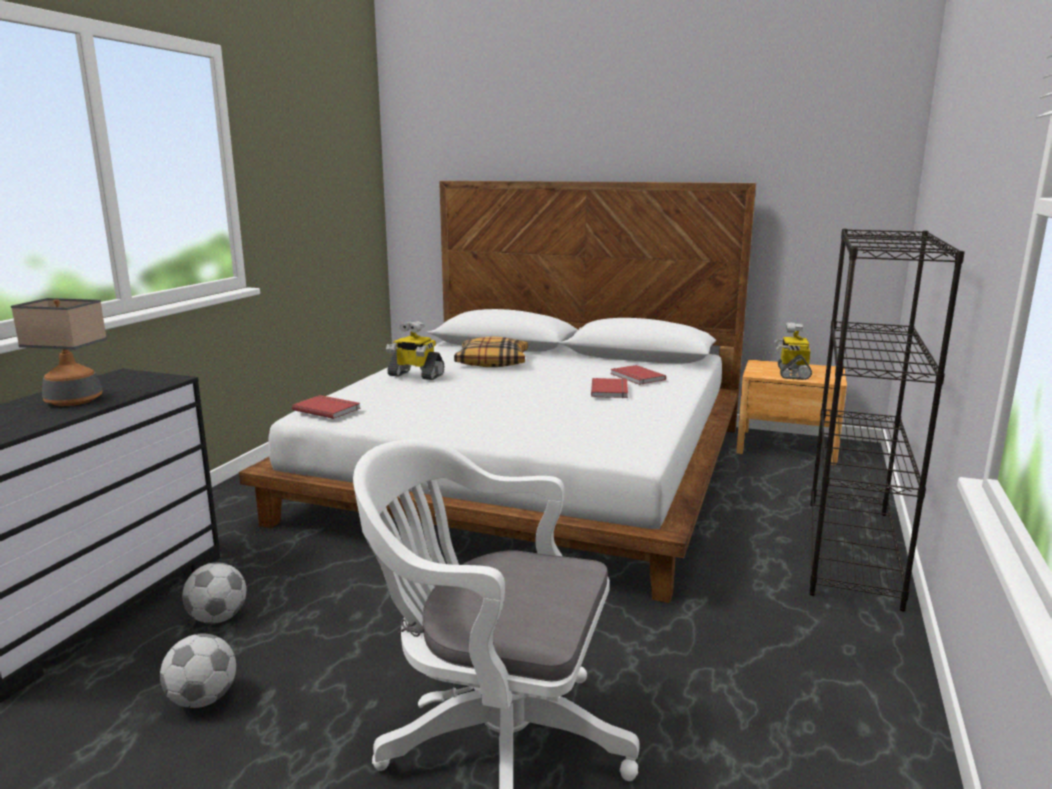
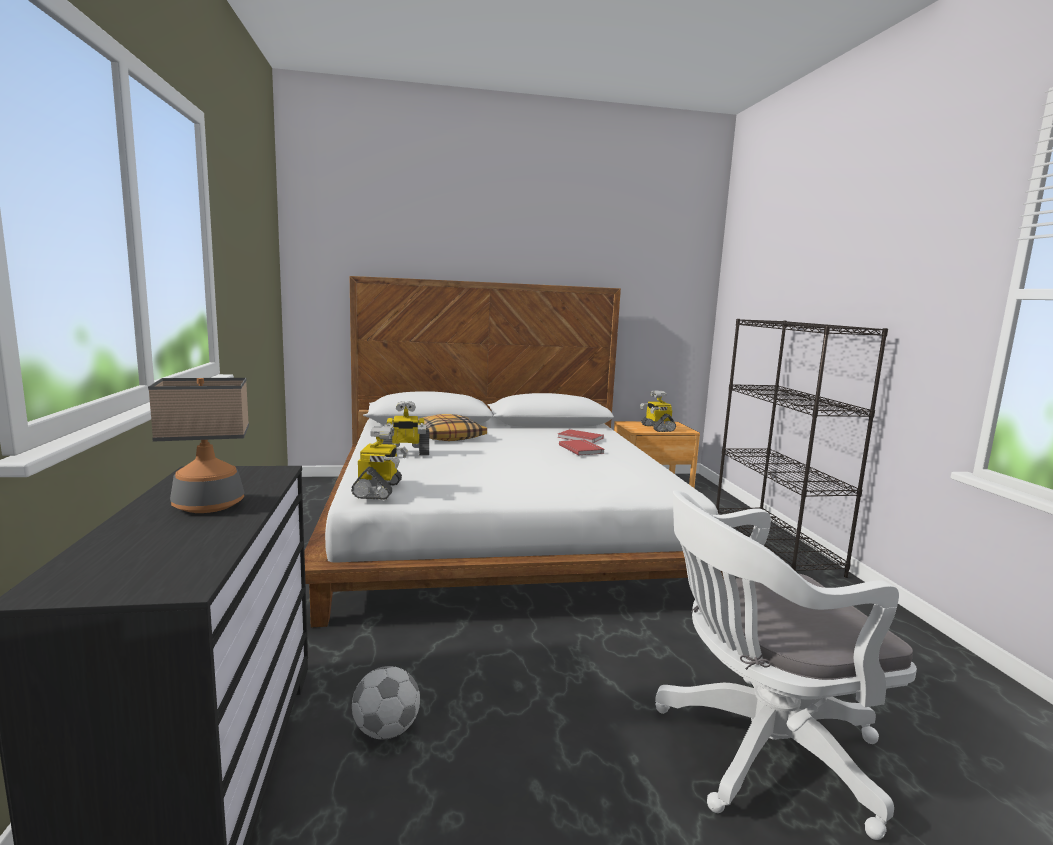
camera: 30 degrees left, 5 degrees down
(202, 700) = (479, 818): football -> none
(327, 409) = (379, 490): red book -> toy robot

